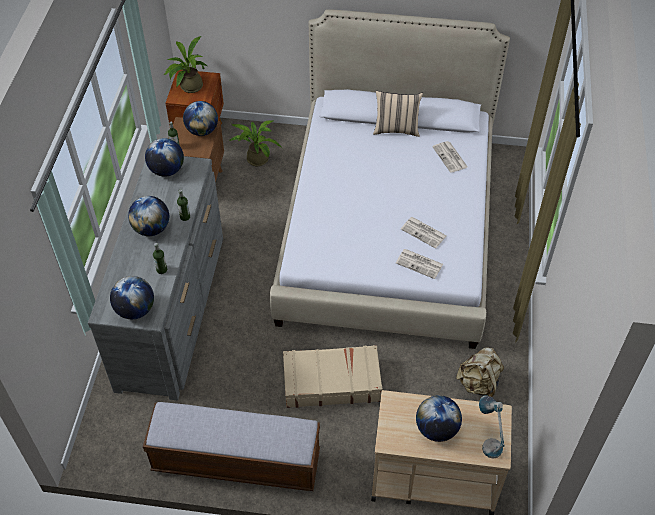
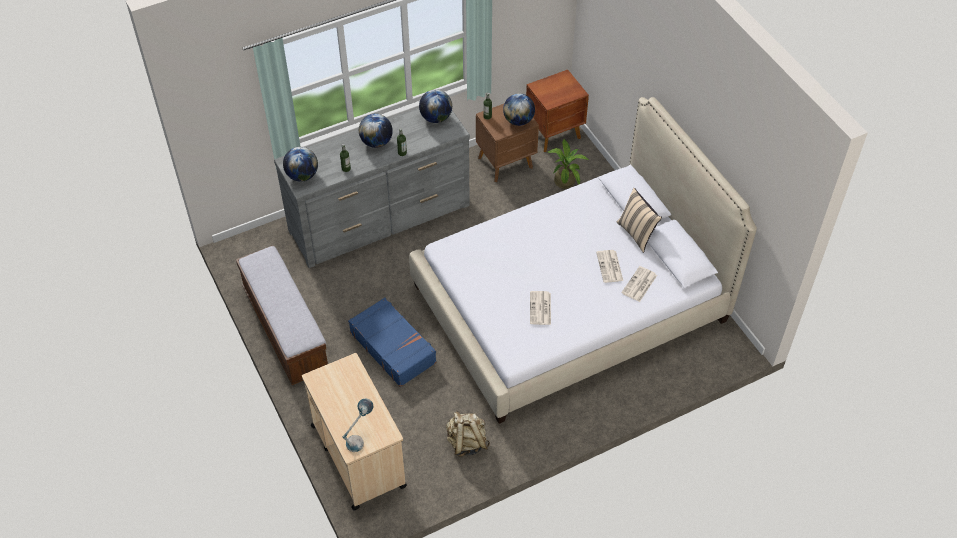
camera: 55 degrees right, 0 degrees up
(189, 87) = (555, 87): potted plant -> none
(331, 382) = (393, 347): beige suitcase -> blue suitcase
(420, 264) = (506, 322): newspaper -> newspaper (610, 267)
(436, 429) = (347, 402): globe -> none

